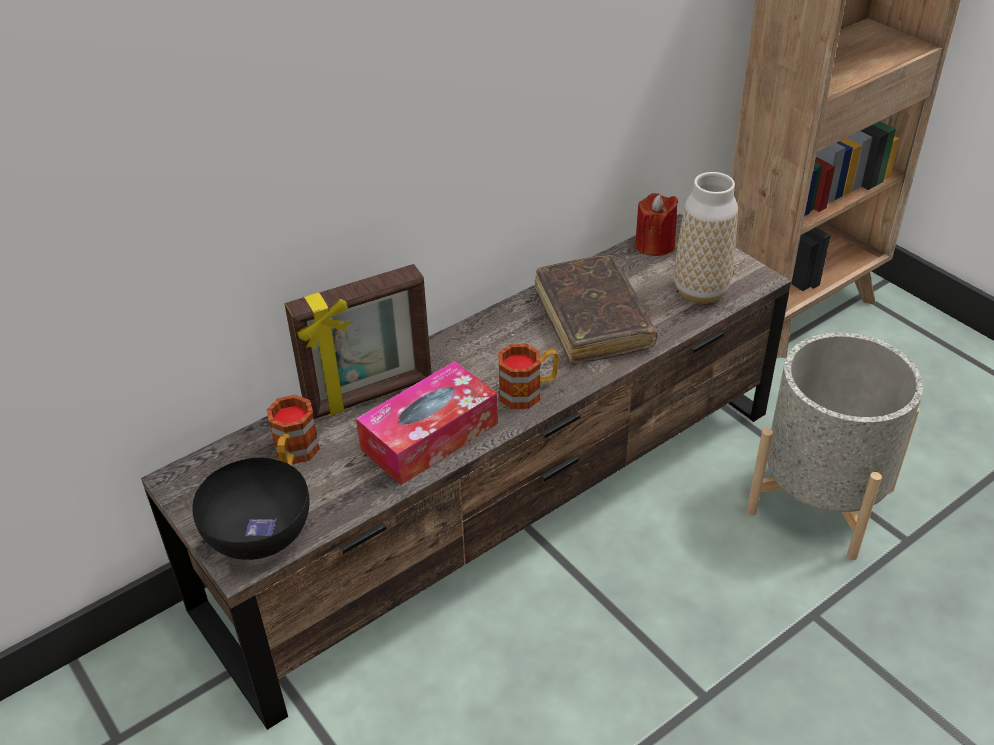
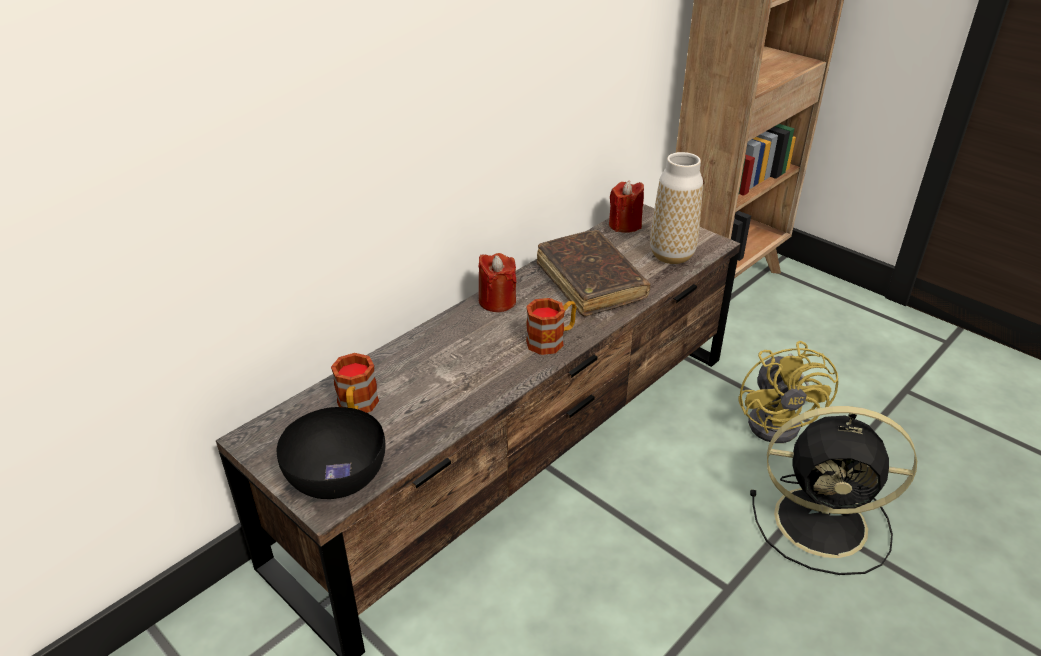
camera: 10 degrees left, 5 degrees down
(369, 395) = (414, 354): picture frame -> none
(430, 436) = (475, 382): tissue box -> none
(477, 336) = (497, 301): none -> red candle
(820, 500) = (780, 421): grey planter -> yellow fan
(841, 632) = (825, 522): none -> black fan

